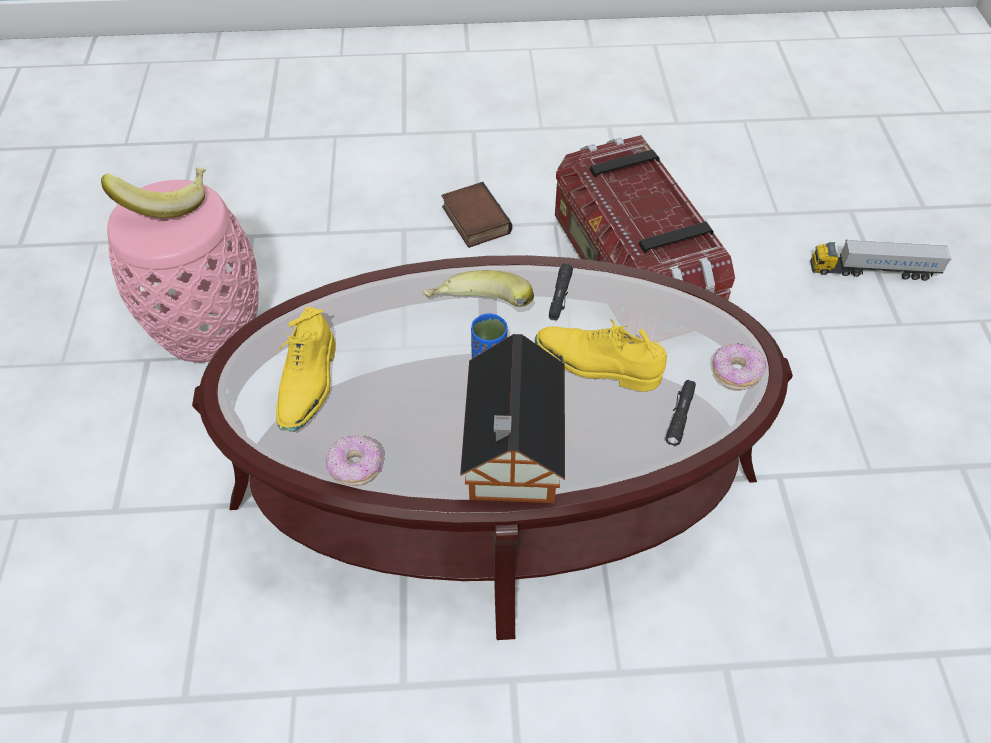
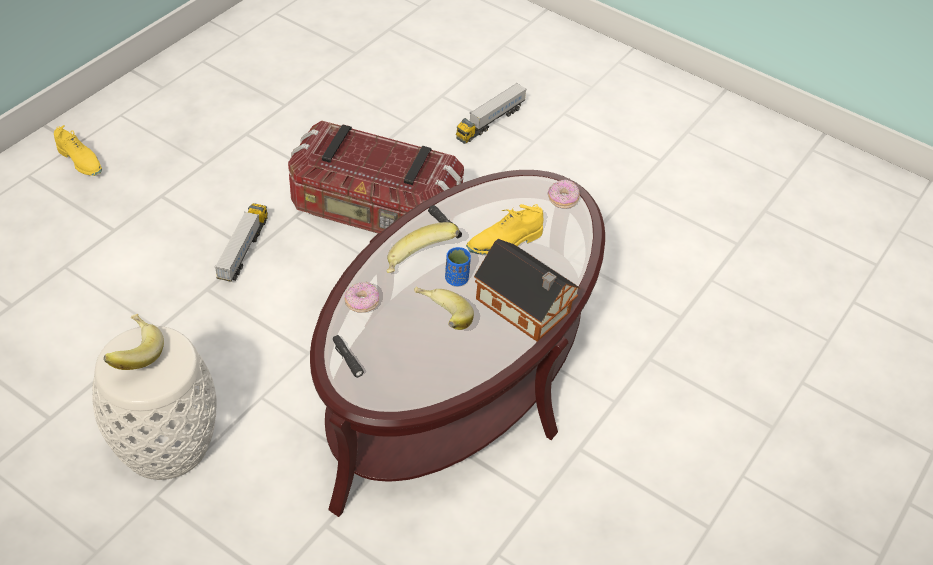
camera: 55 degrees left, 5 degrees down
(209, 326) = (166, 444): pink stool -> white stool
(308, 384) = (392, 361): yellow shoe -> yellow shoe (81, 161)
(355, 467) = (472, 373): donut -> donut (362, 303)
(409, 385) = (439, 320): none -> banana
(473, 220) = (243, 250): book -> toy truck
(680, 415) = (566, 235): black flashlight -> black flashlight (347, 359)

